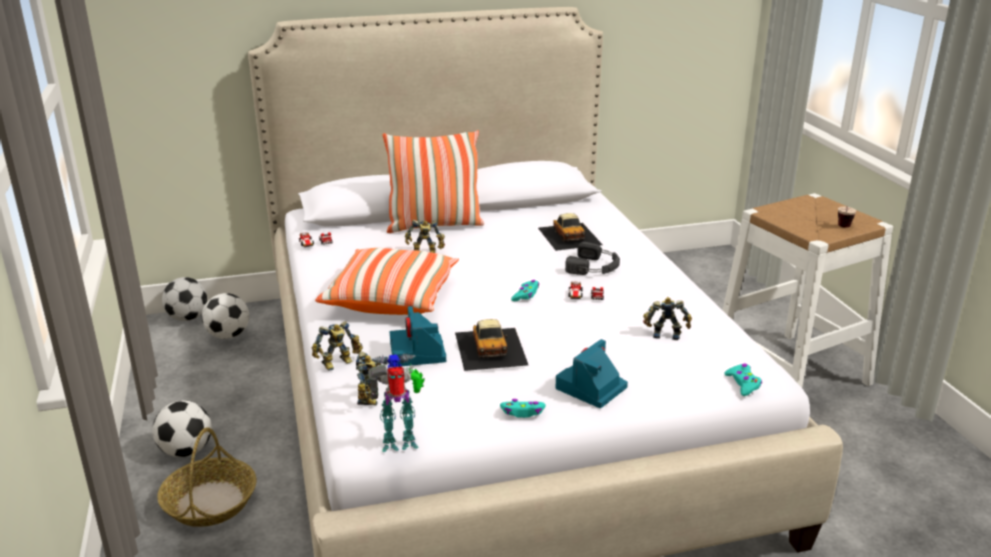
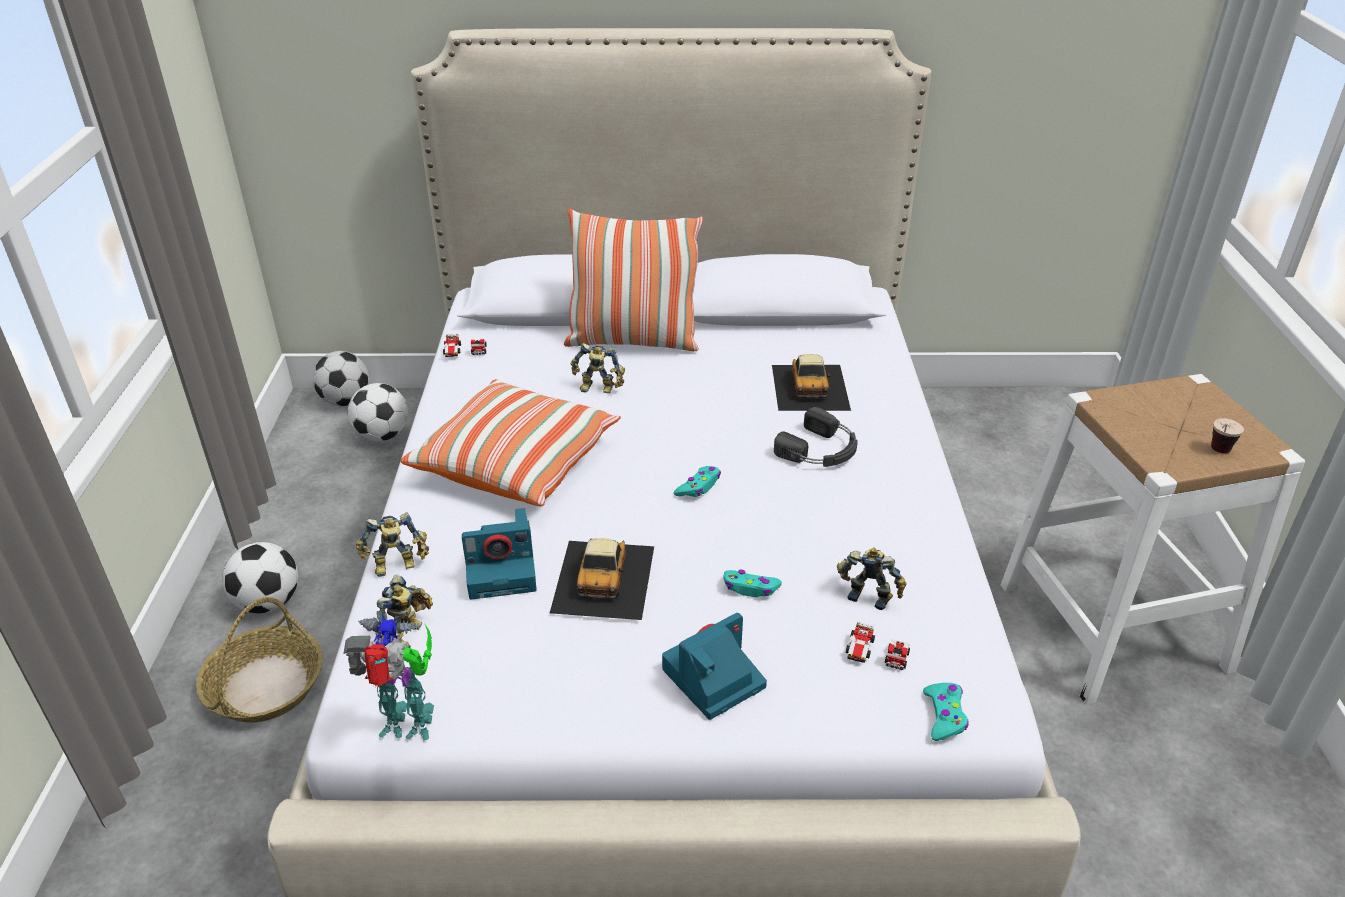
camera: 15 degrees right, 10 degrees up
(418, 353) = (503, 570): camera -> camera turned 105 degrees counterclockwise
(523, 412) = (596, 705): turquoise game controller -> turquoise game controller (750, 588)
(585, 296) = (783, 503): toy car -> toy car (877, 654)

